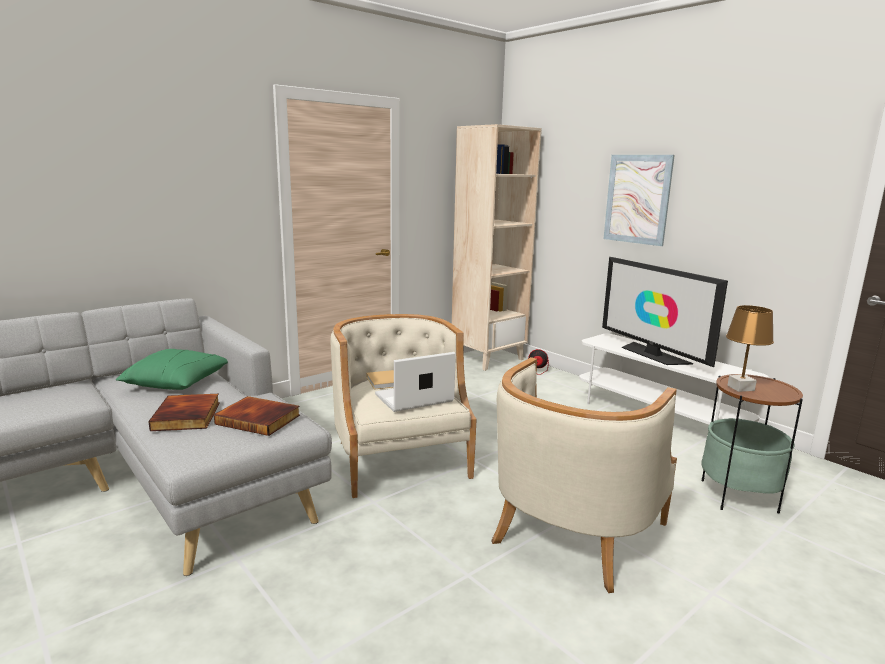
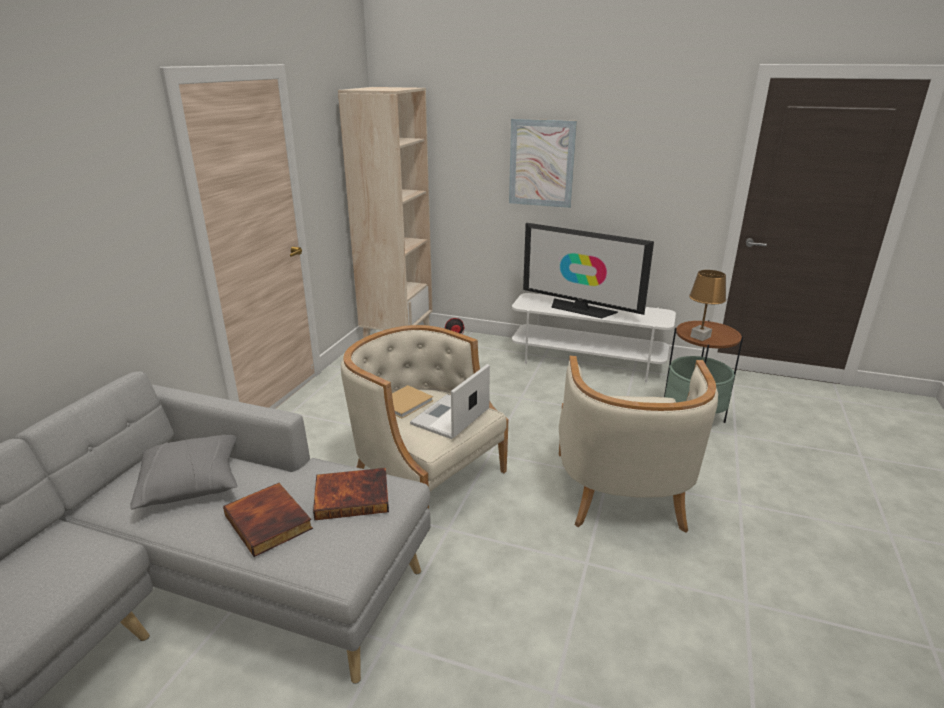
camera: 30 degrees left, 10 degrees up
(177, 383) = (192, 483): green pillow -> grey pillow

